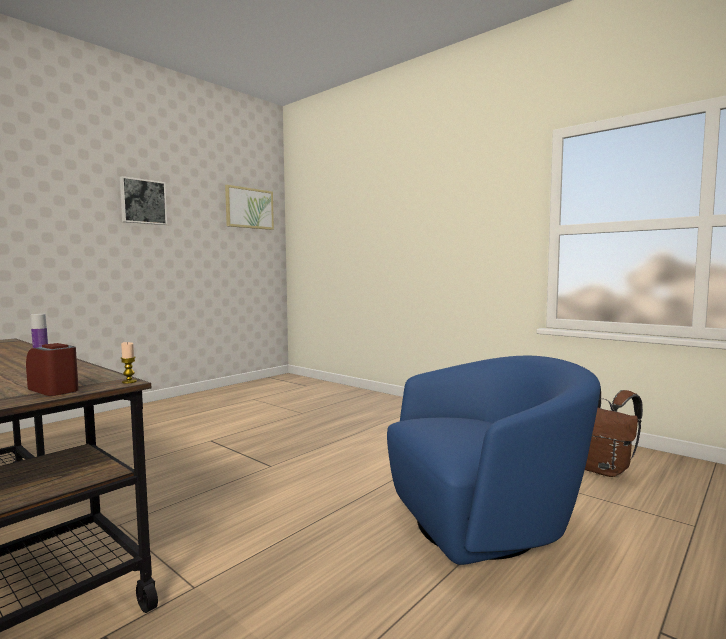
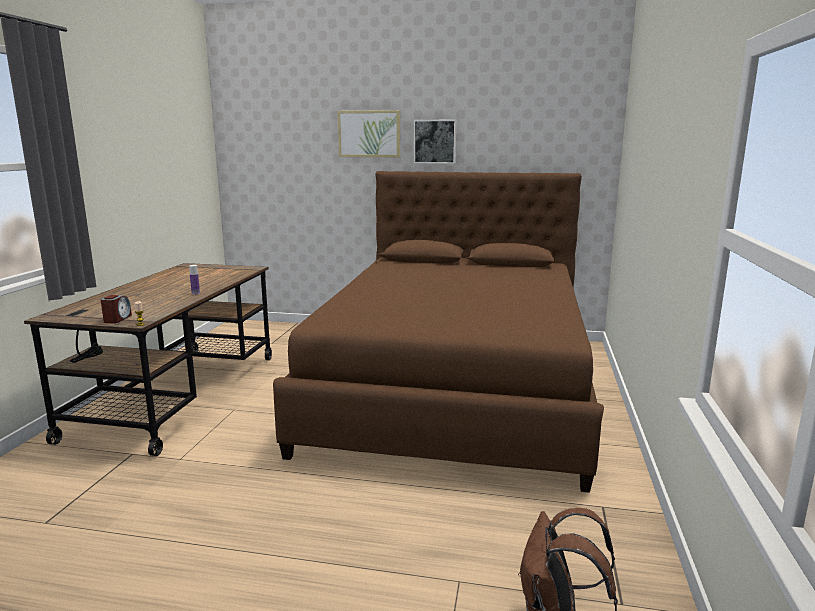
camera: 60 degrees right, 10 degrees up
(249, 208) = (563, 135): picture -> picture (369, 134)
(275, 419) = (455, 386): none -> brown bed
(486, 523) = (328, 553): blue armchair -> none

